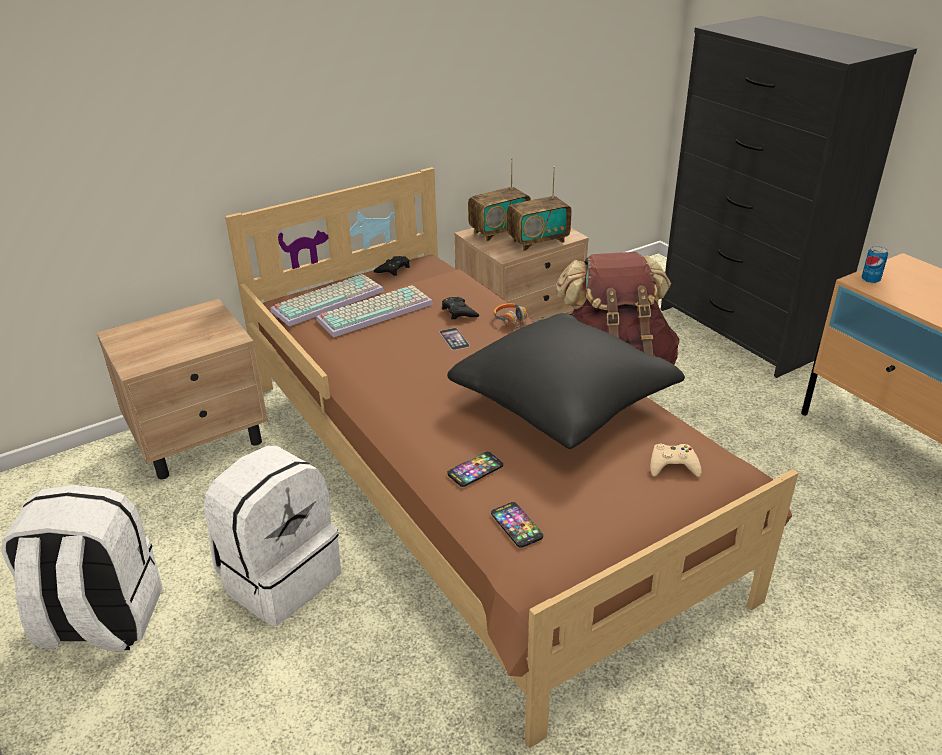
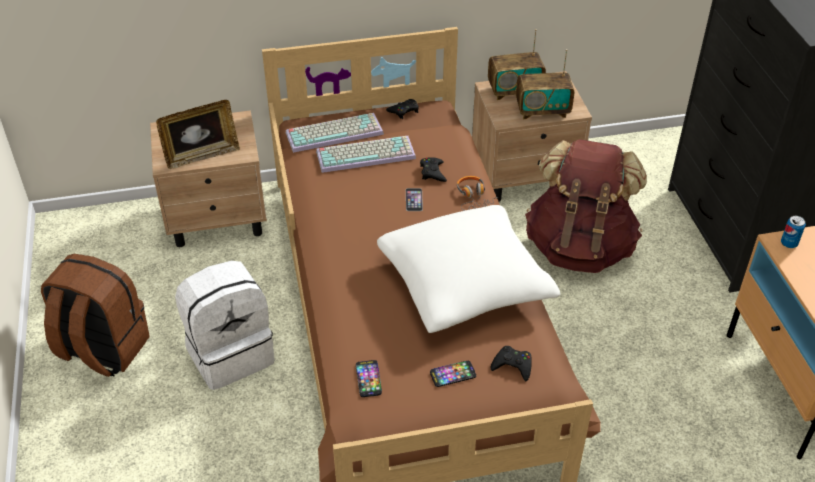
camera: 20 degrees right, 10 degrees up
(101, 621) = (102, 349): white backpack -> brown backpack
(178, 349) = (202, 155): none -> picture frame
(475, 470) = (364, 325): phone -> phone (453, 374)
(563, 401) = (465, 284): black pillow -> white pillow
(673, 465) = (513, 365): beige game controller -> black game controller

